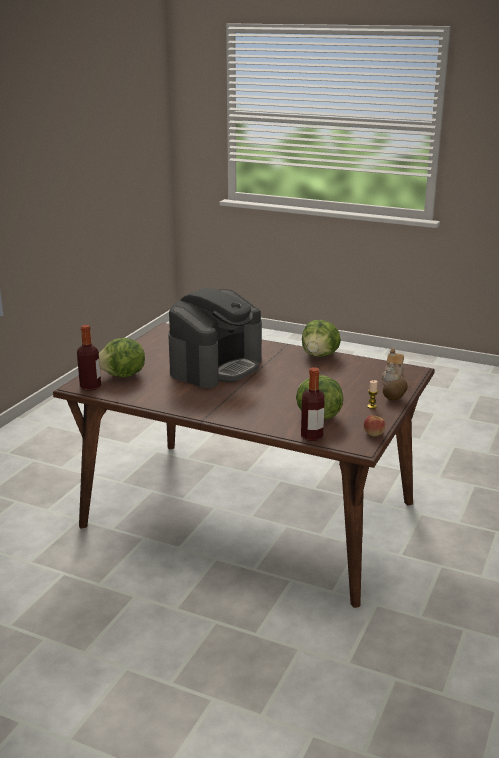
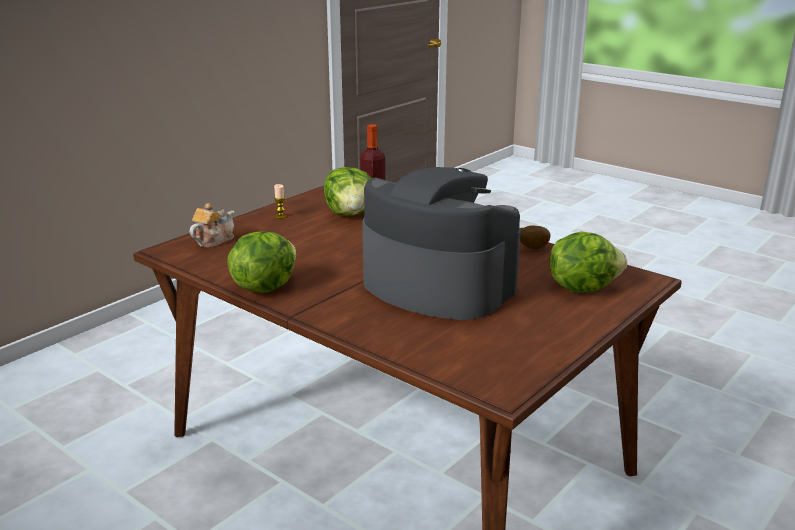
camera: 165 degrees left, 0 degrees up
(90, 387) = (627, 275): bottle -> none
(216, 367) = (436, 286): coffee machine -> coffee machine turned 75 degrees clockwise
(373, 433) = (310, 195): apple -> none
(395, 399) = (244, 220): potato -> potato (531, 248)

